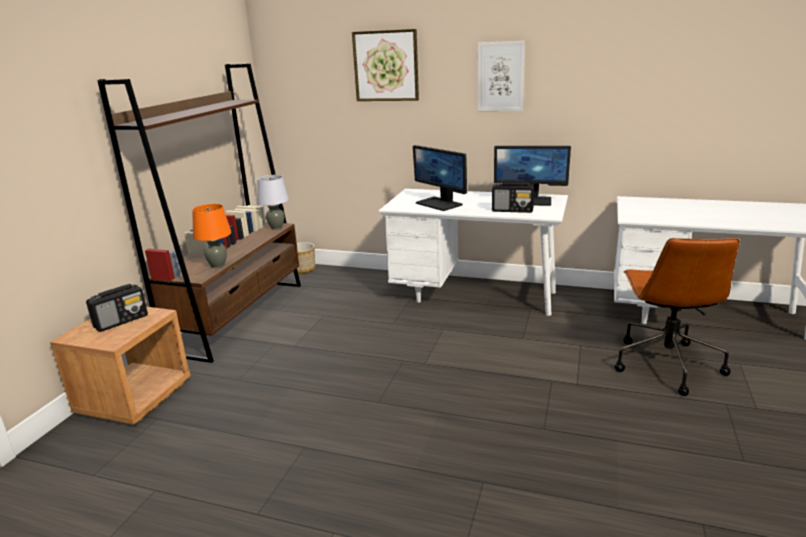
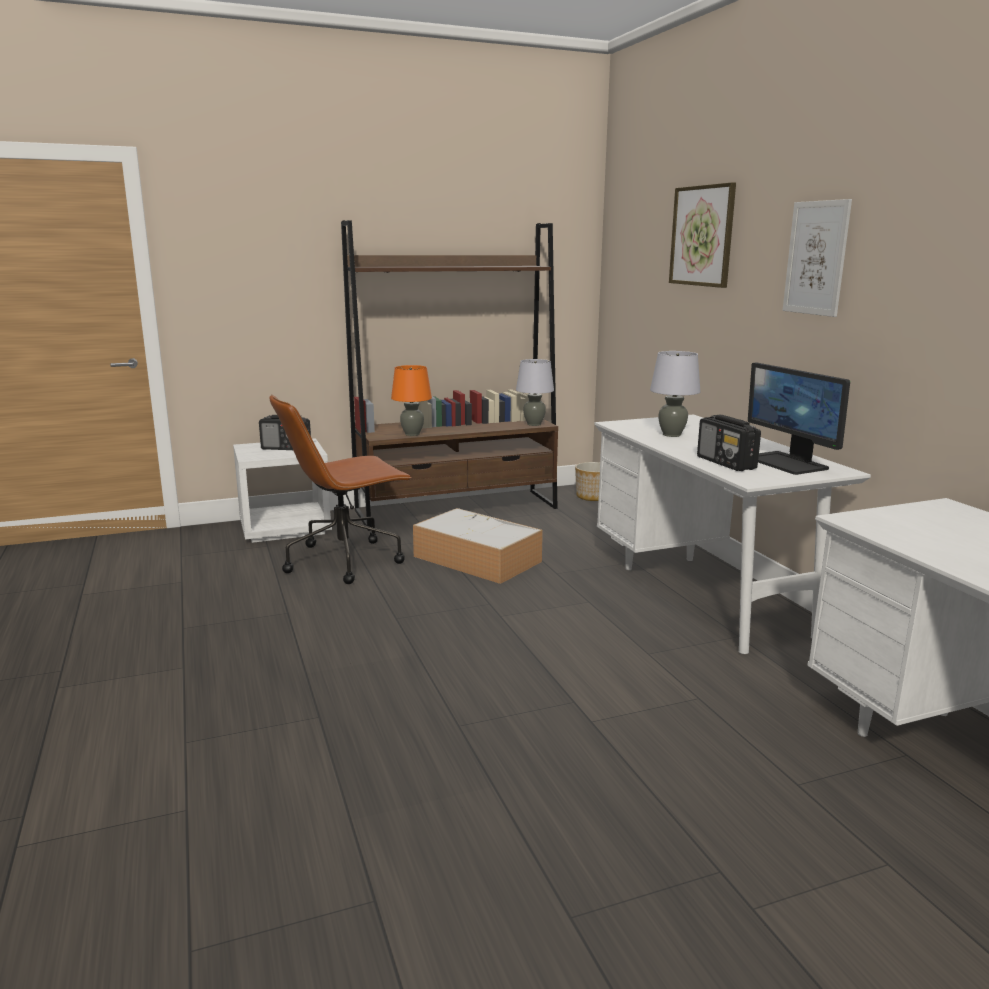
camera: 50 degrees right, 5 degrees down
(135, 398) = (285, 528): brown nightstand -> white nightstand
(331, 340) = (475, 559): none -> storage box
(439, 204) = (671, 435): monitor -> grey table lamp
(665, 364) = (759, 783): brown office chair -> brown office chair (345, 560)

